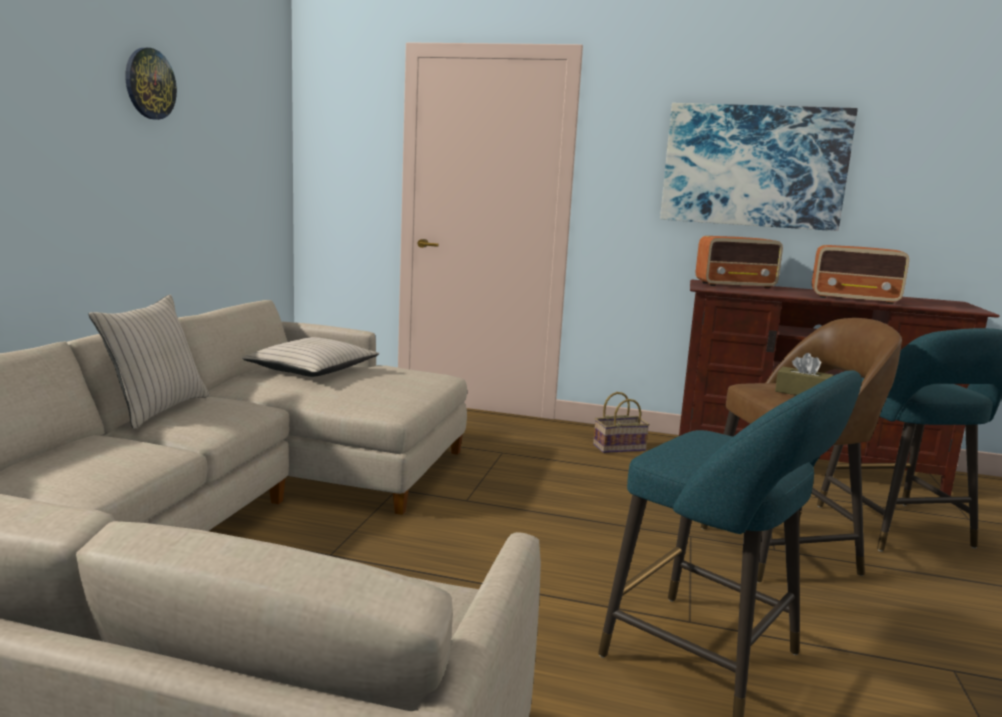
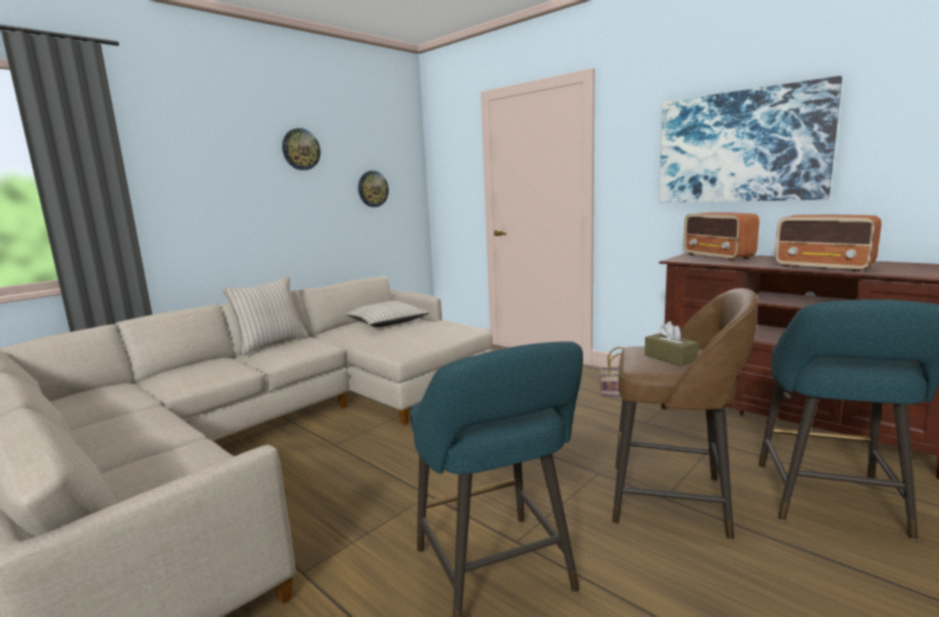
camera: 30 degrees right, 0 degrees up
(234, 162) = (372, 189): none -> wall clock
(736, 285) = (718, 256): radio -> radio turned 45 degrees clockwise

